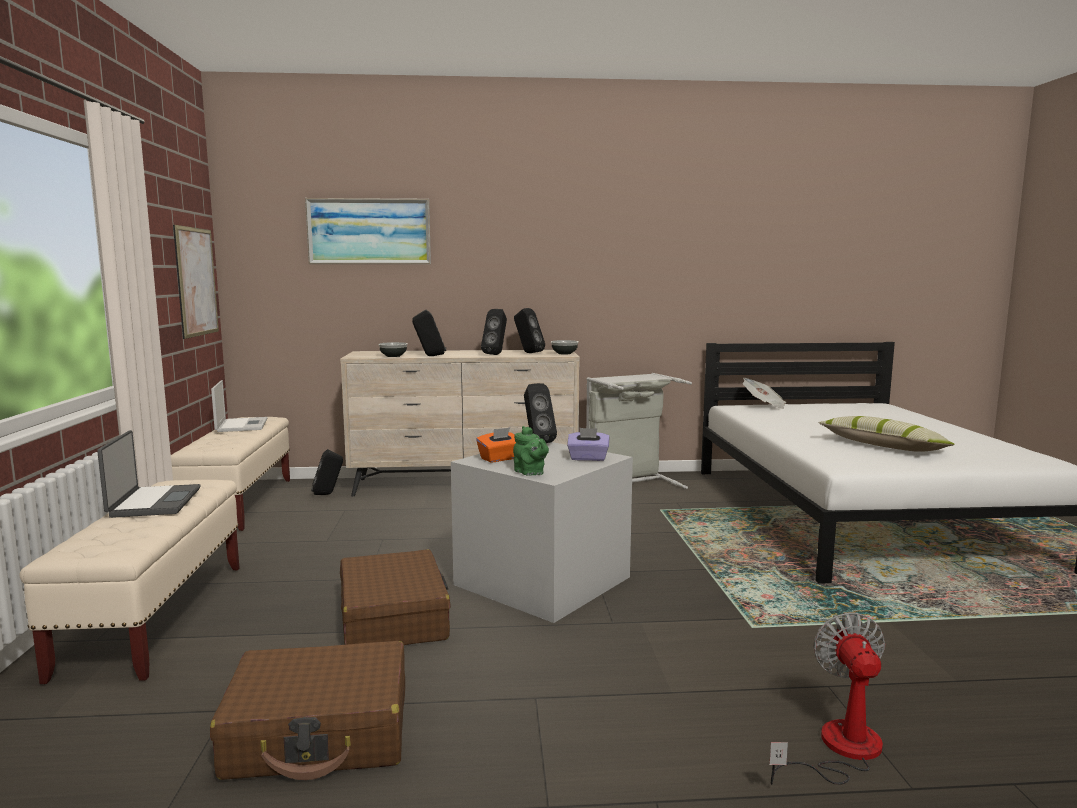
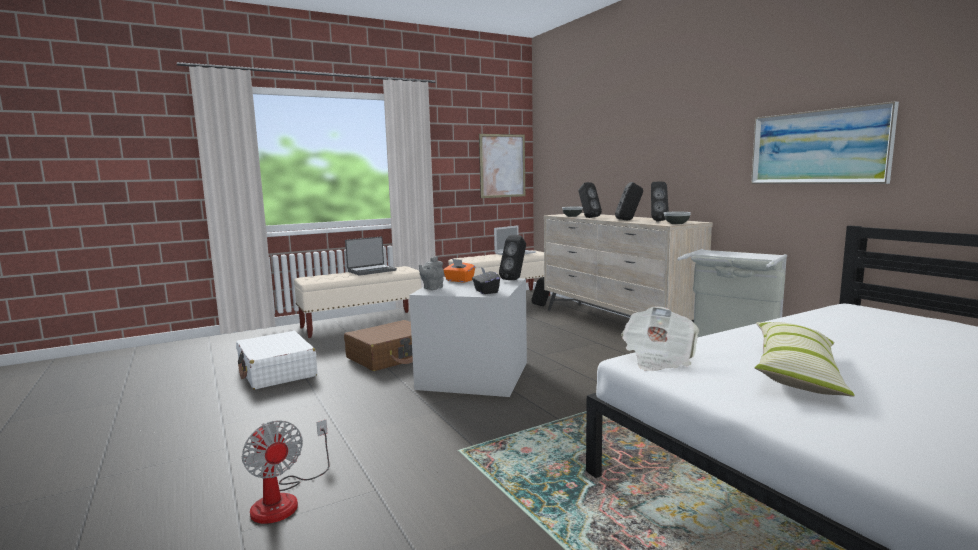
camera: 65 degrees right, 0 degrees up
(320, 733) = (277, 371): brown suitcase -> white suitcase
(369, 231) = (593, 126): picture -> picture (818, 147)
(530, 473) = (432, 288): green teapot -> grey teapot
(588, 458) = (485, 291): purple tissue box -> black tissue box
(764, 405) = (898, 314): newspaper -> newspaper (658, 359)
(838, 750) = (285, 499): fan -> fan turned 75 degrees clockwise

